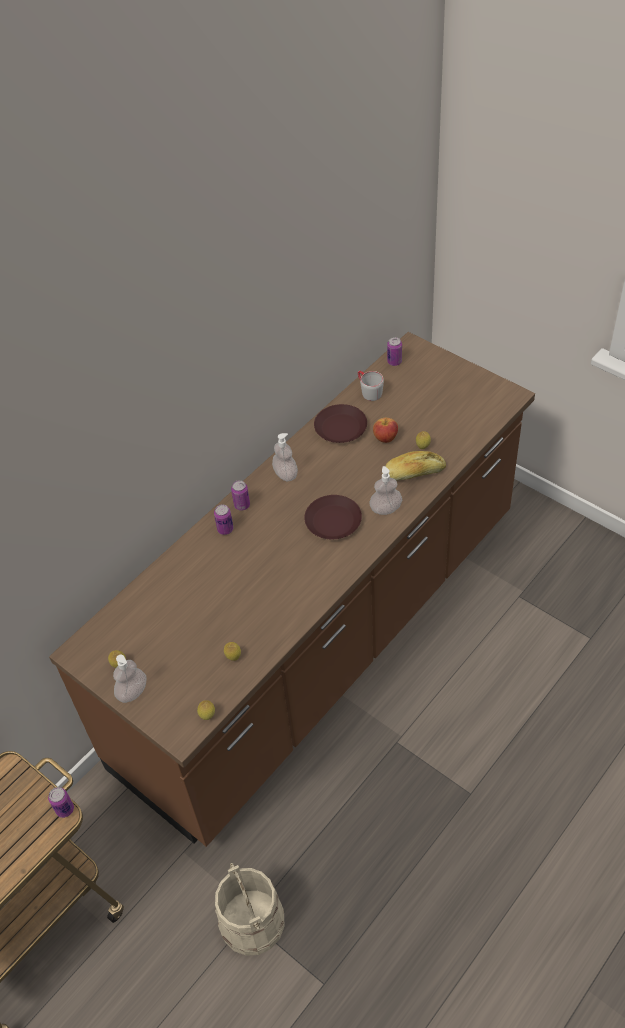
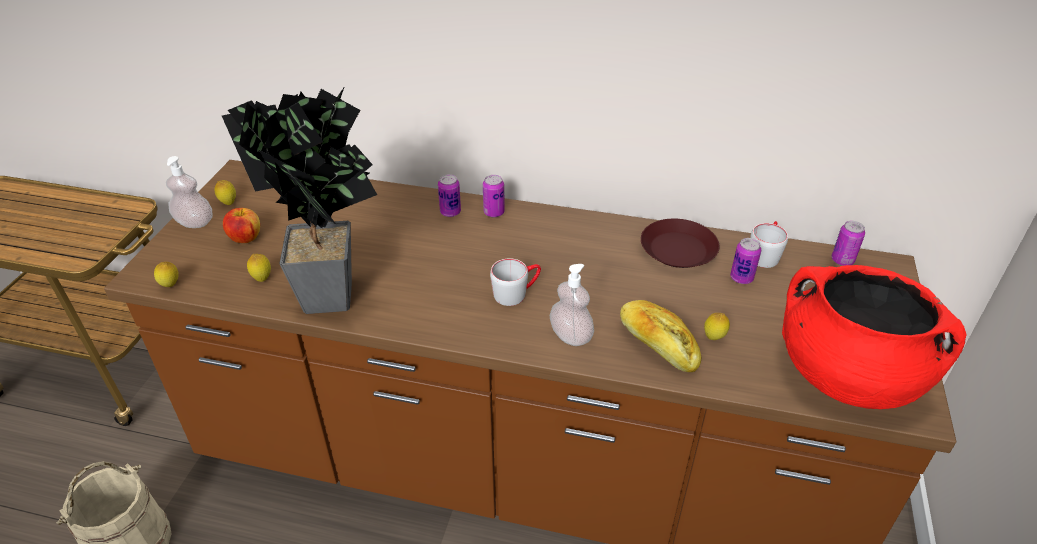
camera: 60 degrees right, 10 degrees down
(65, 809) = (89, 258): can -> can (741, 278)
(284, 618) = (337, 300): none -> potted plant
(285, 474) = (565, 229): soap dispenser -> none
(332, 521) = (516, 292): brown plate -> grey mug
(385, 438) = (697, 295): apple -> apple (245, 238)
(477, 408) = (847, 375): none -> red cooking pot

